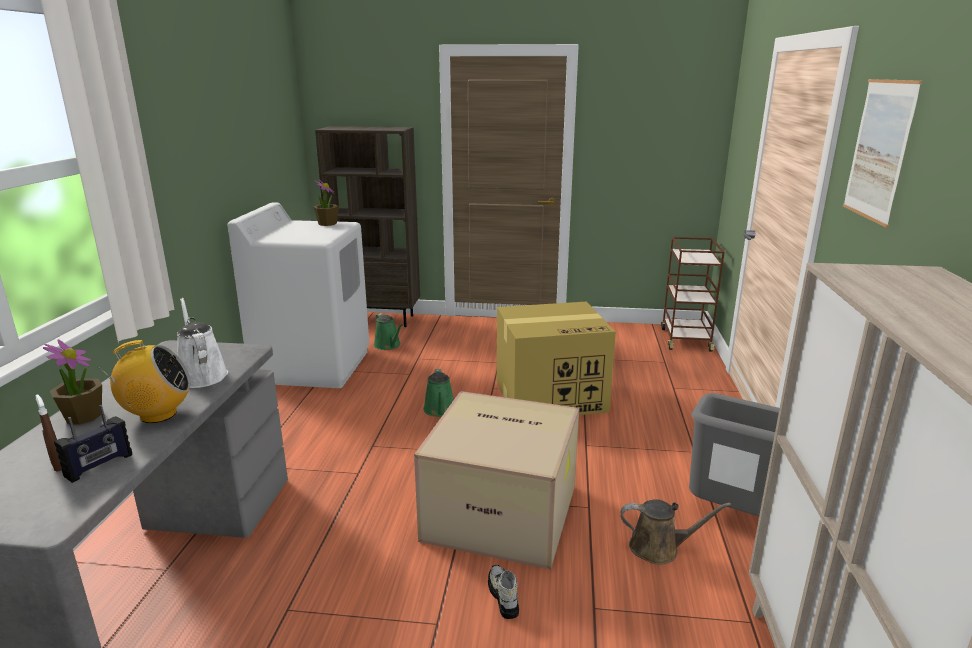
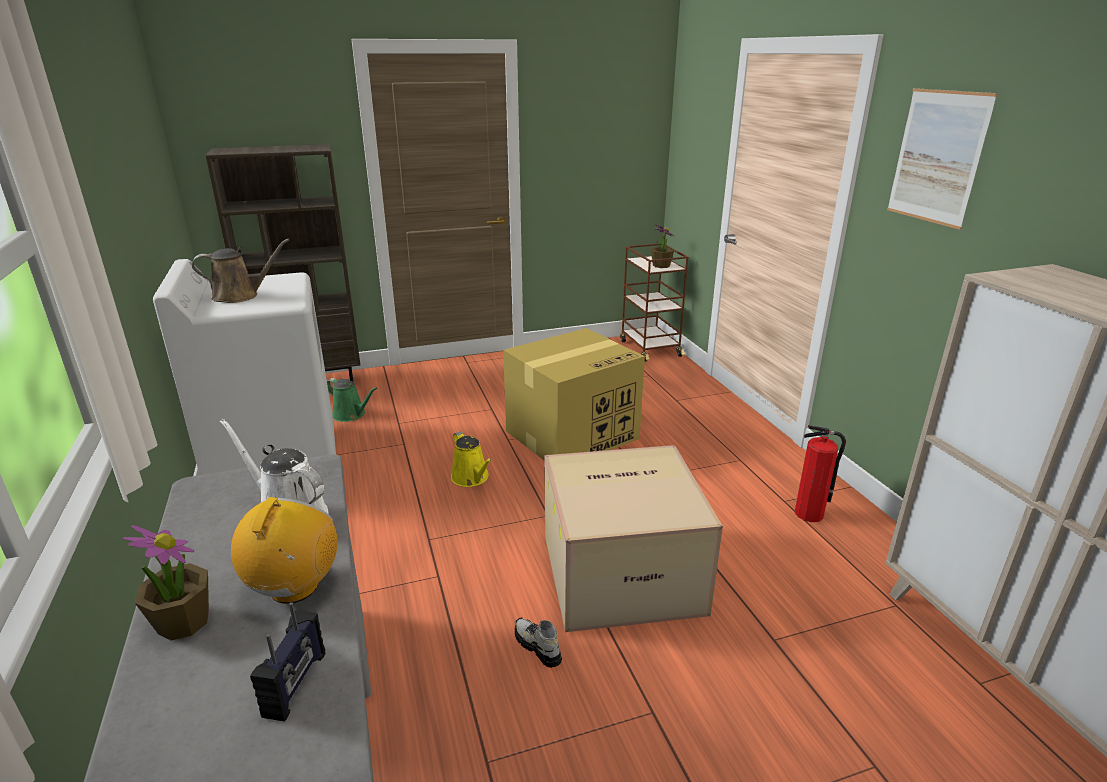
camera: 25 degrees left, 5 degrees up
(58, 465) = (232, 705): brown spray bottle -> none
(157, 415) = (294, 587): radio -> radio turned 45 degrees counterclockwise
(327, 224) = (268, 279): potted plant -> potted plant (661, 265)
(440, 410) = (471, 478): green watering can -> yellow watering can
(503, 596) = (690, 659): shoe -> shoe (537, 647)
(659, 548) = (781, 562): brown watering can -> brown watering can (240, 296)
(727, 515) = (809, 513): grey trash can -> fire extinguisher

